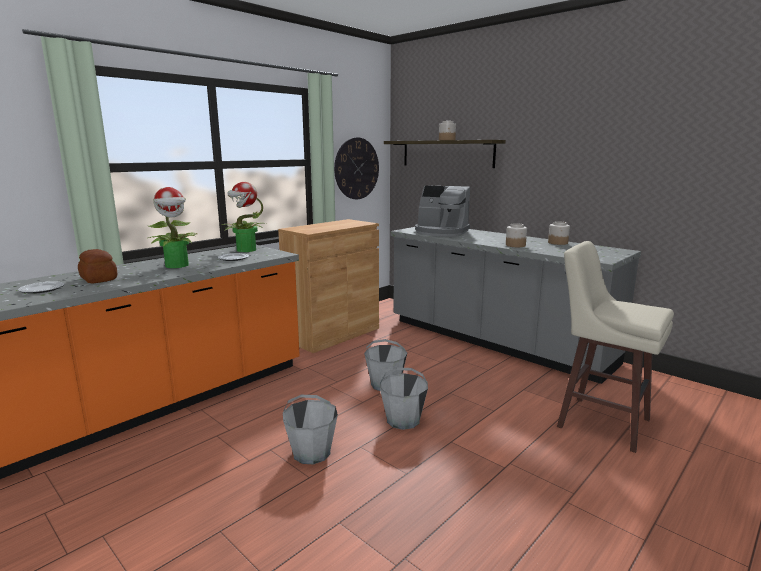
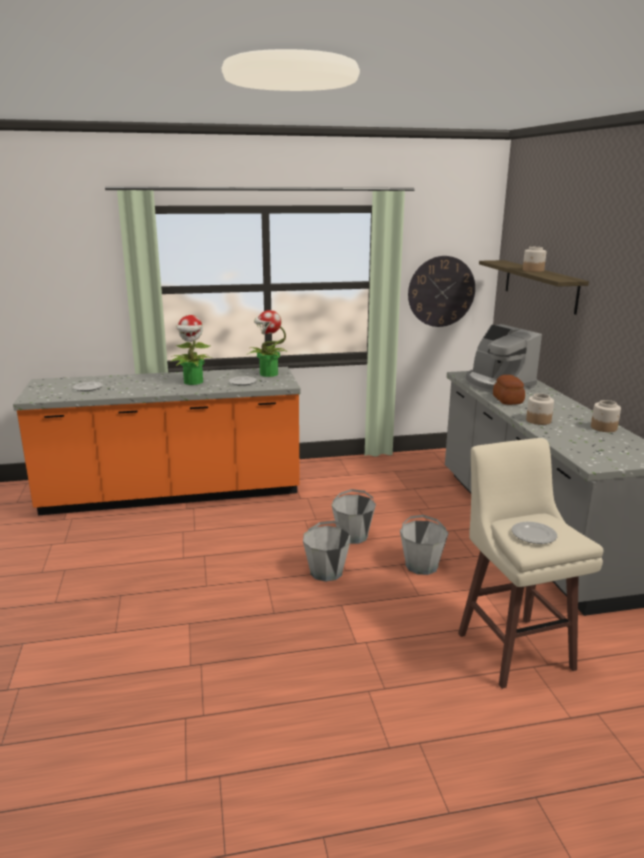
camera: 35 degrees right, 5 degrees up
(98, 279) = (129, 385): bread -> bread (507, 400)
(311, 452) = (228, 569): grey bucket -> grey bucket (421, 565)
(333, 334) = (368, 472): brown cabinet -> none
(634, 312) = (533, 535): none -> plate

